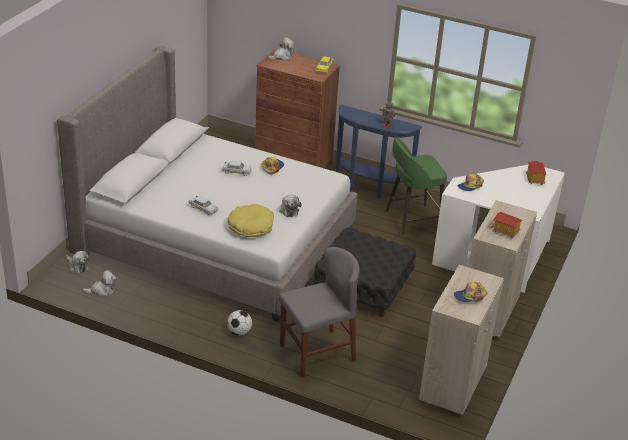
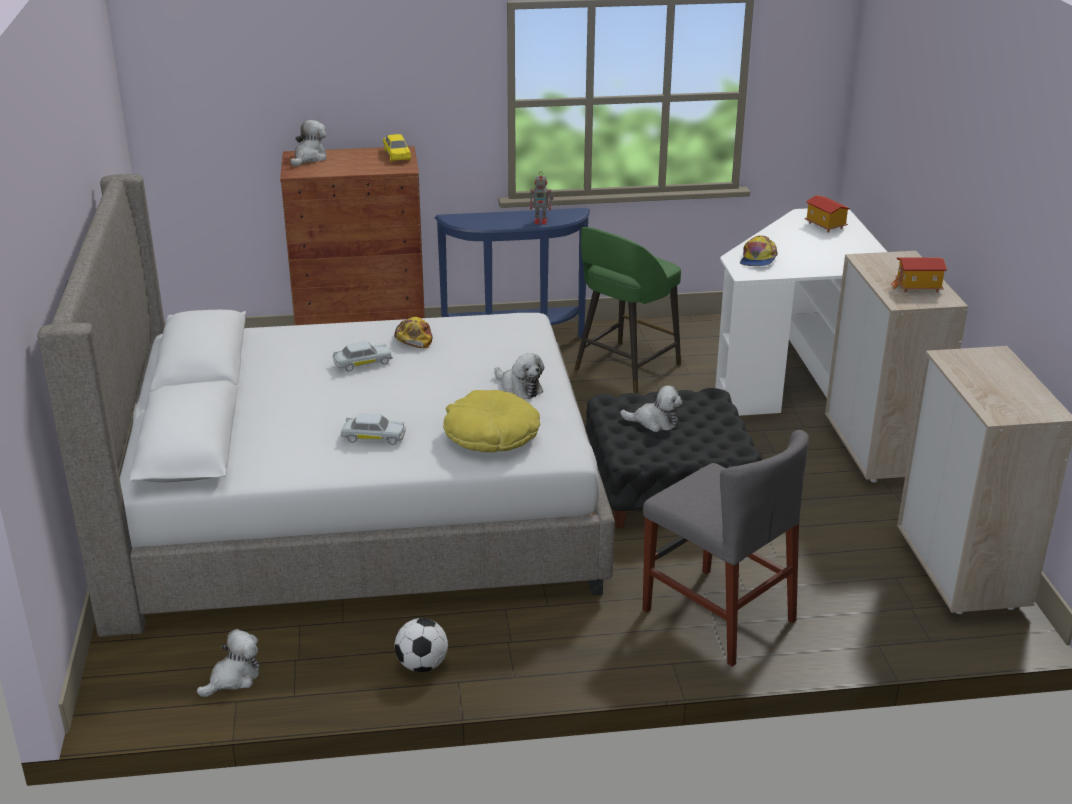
camera: 30 degrees left, 5 degrees down
(77, 266) = (139, 656): plush toy -> plush toy (654, 422)
(239, 332) = (559, 639): football -> football (422, 665)
(317, 353) = (718, 615): grey chair -> grey chair turned 105 degrees clockwise
(470, 296) = (1006, 386): cap -> none

